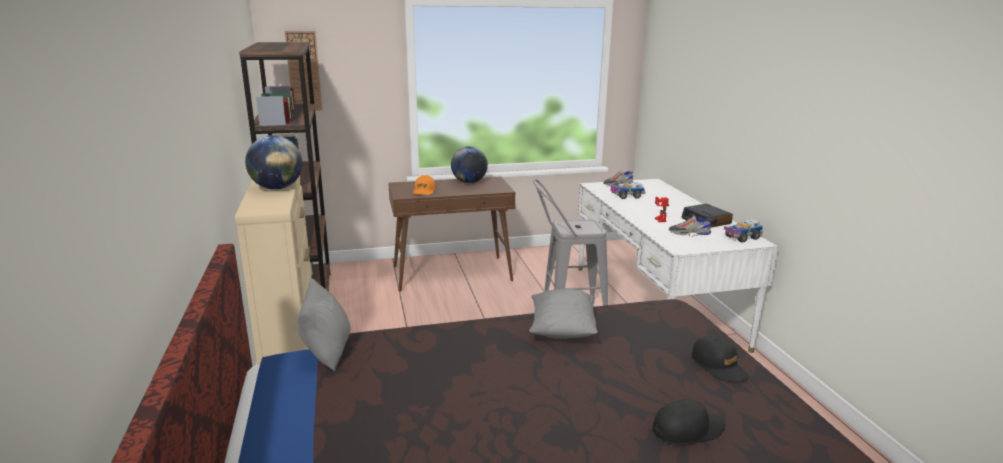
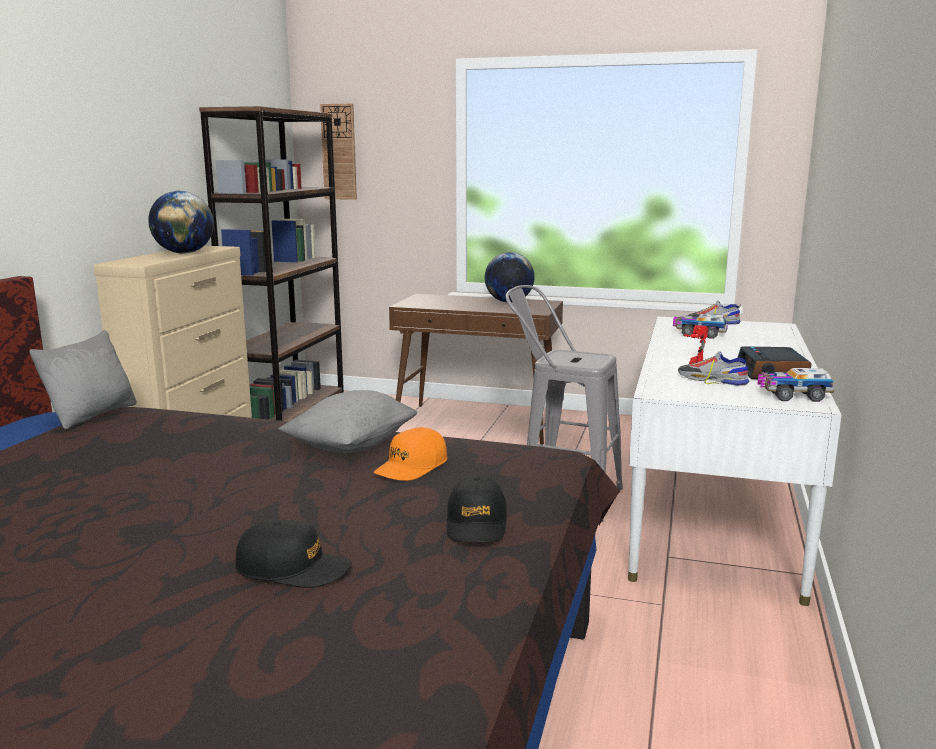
camera: 30 degrees right, 5 degrees down
(424, 191) = (438, 303): orange cap -> orange cap (411, 467)

